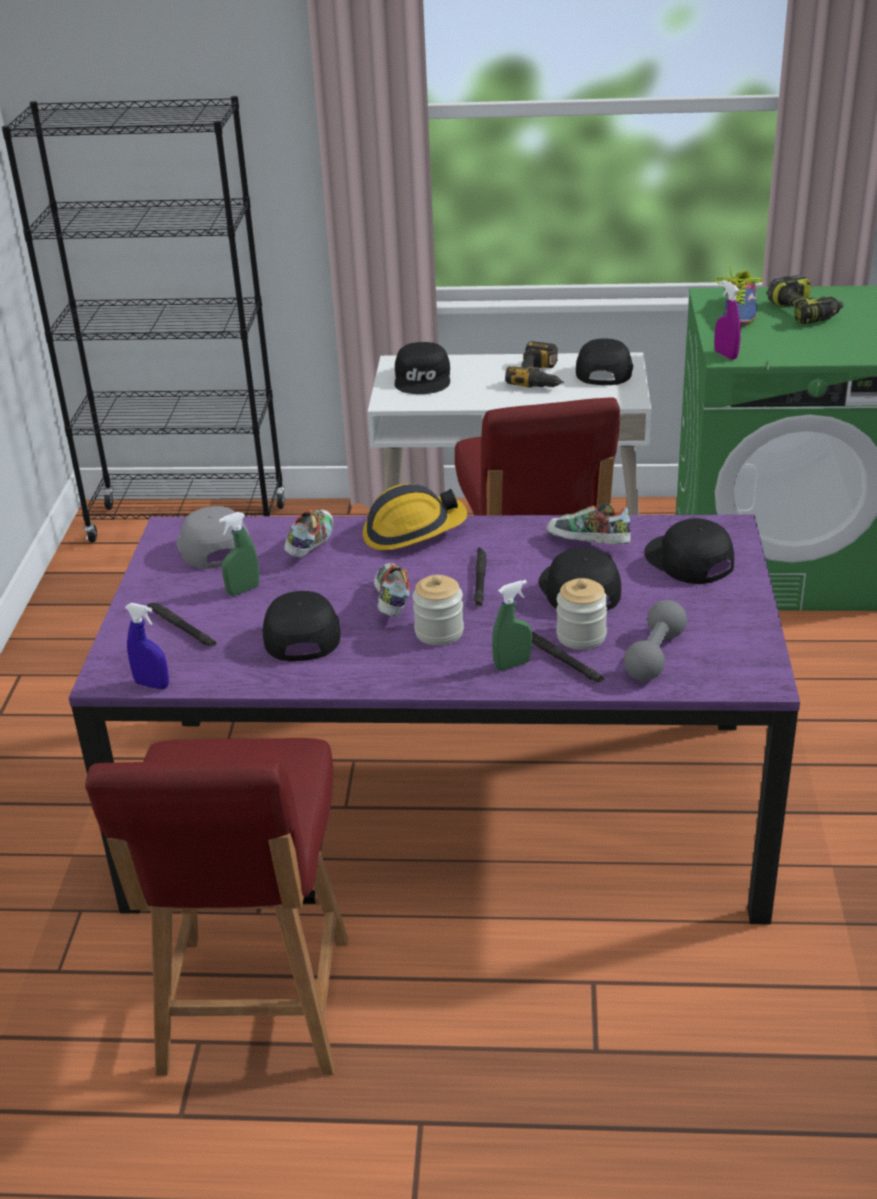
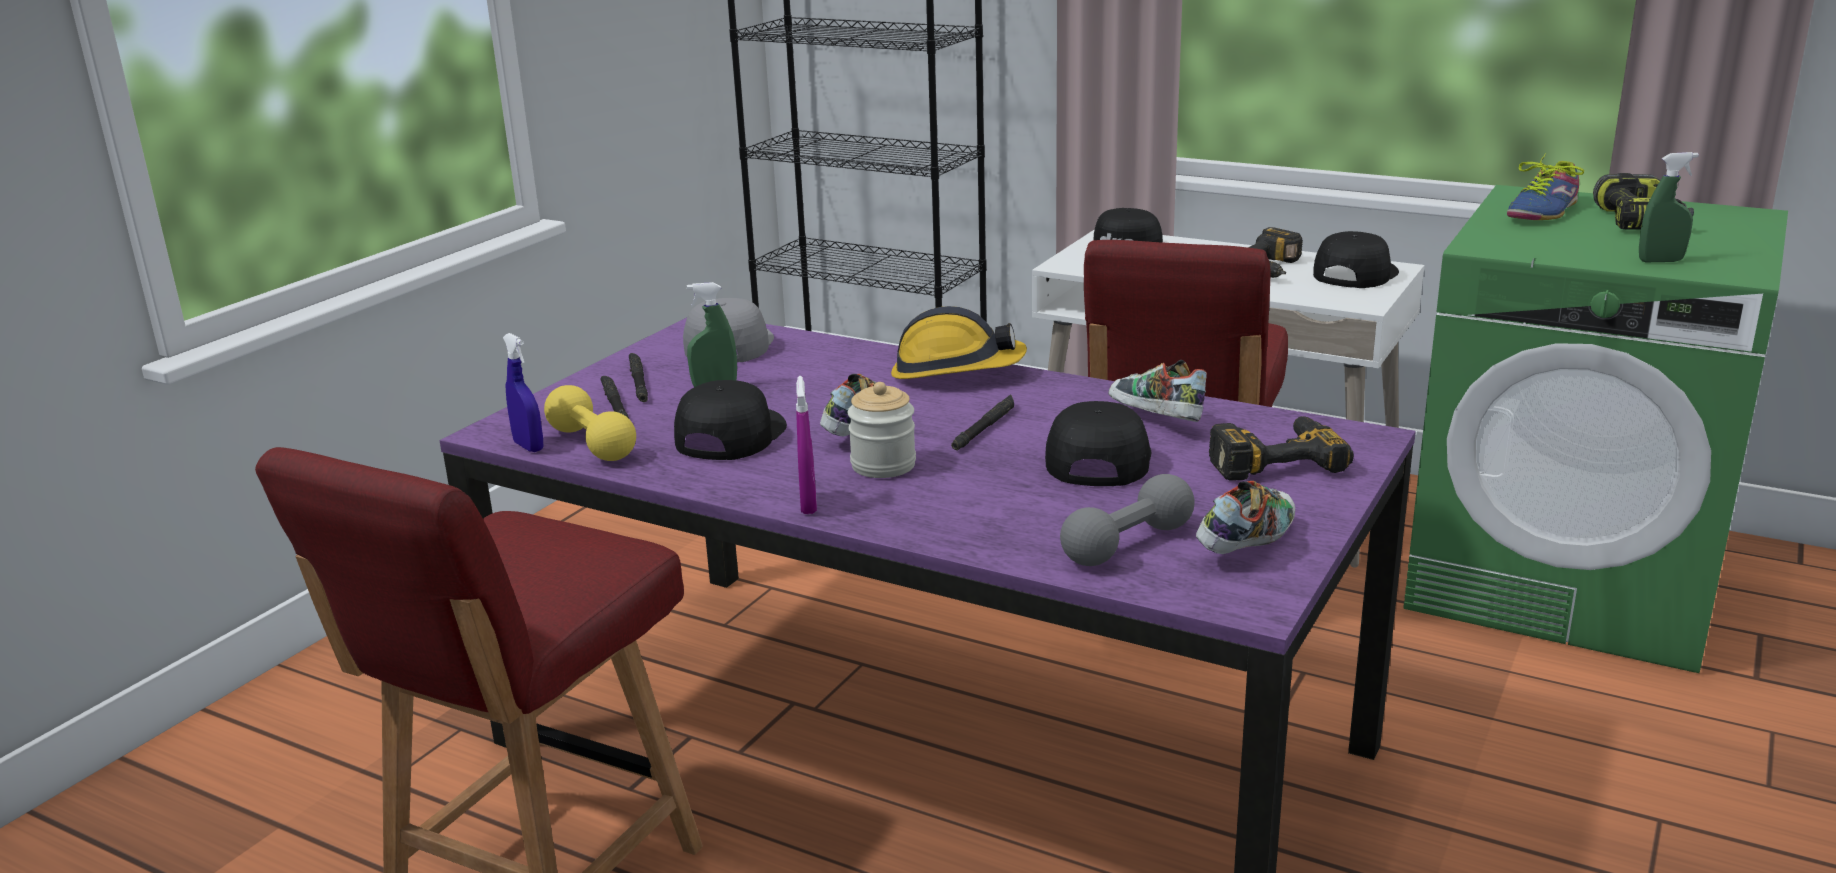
camera: 25 degrees right, 10 degrees down
(201, 669) = (592, 444): none -> yellow dumbbell
(310, 546) = (829, 363): shoe -> shoe (1246, 543)
(512, 664) = (935, 514): green spray bottle -> green spray bottle (1660, 261)
(561, 660) = (1000, 522): black flashlight -> black flashlight (638, 382)
(581, 636) = (1051, 505): jar -> none
(688, 560) = (1273, 459): black cap -> power drill
(725, 355) = (1481, 245): purple spray bottle -> purple spray bottle (808, 504)

